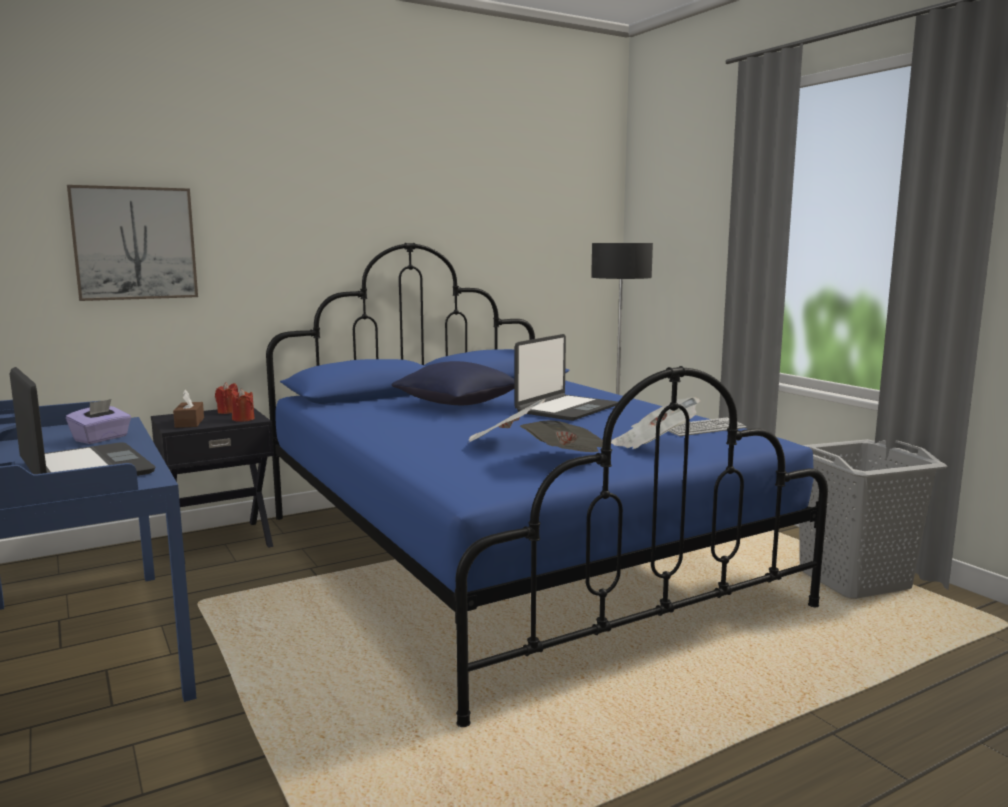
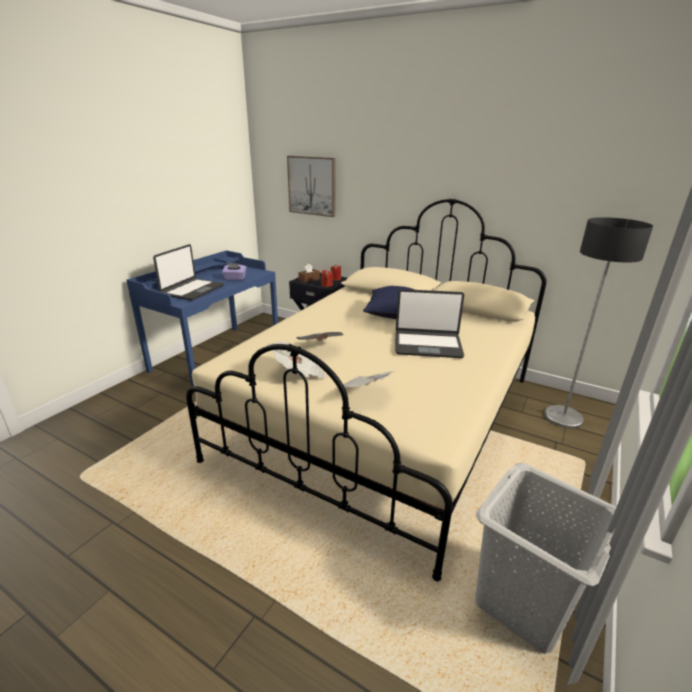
camera: 60 degrees right, 15 degrees up
(510, 557) = (385, 416): blue bed -> beige bed
(703, 429) = (436, 403): keyboard -> none

